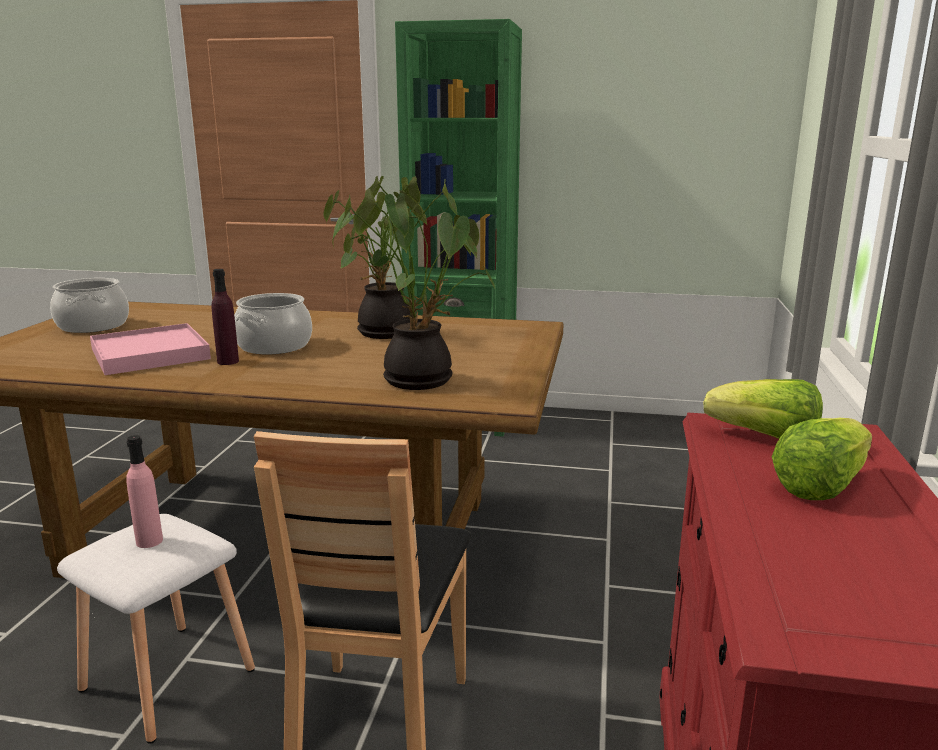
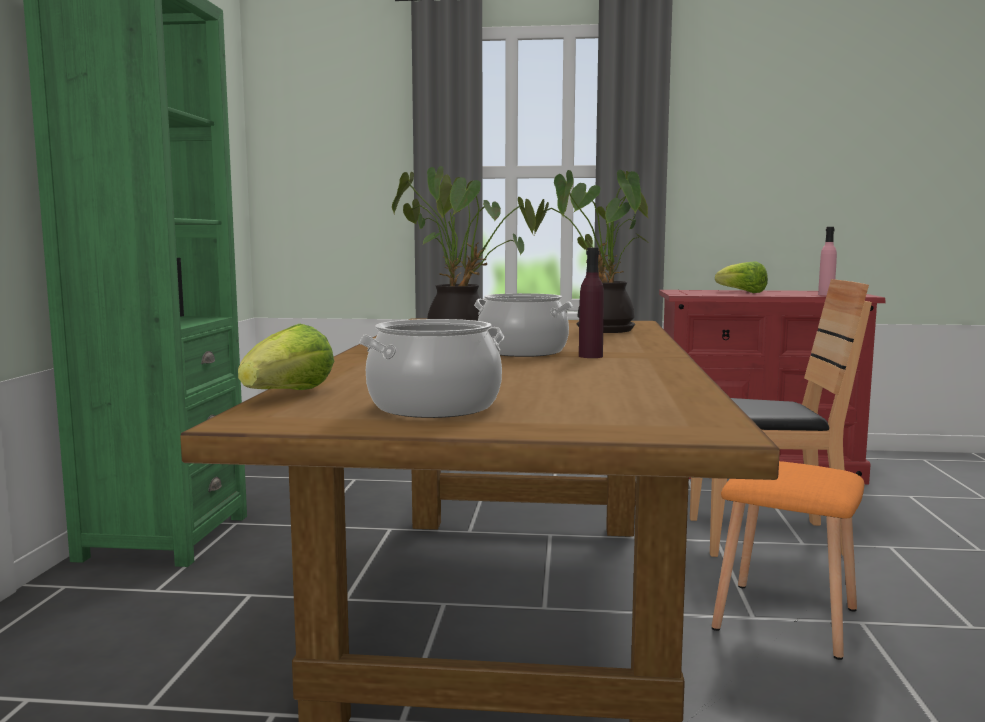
camera: 95 degrees left, 10 degrees down
(149, 354) = (582, 373): pink tray -> none
(149, 541) = (791, 470): pink bottle -> pink bottle (826, 295)
(166, 681) = (788, 619): white stool -> orange stool
(765, 439) = (696, 293): lettuce -> lettuce (289, 394)

